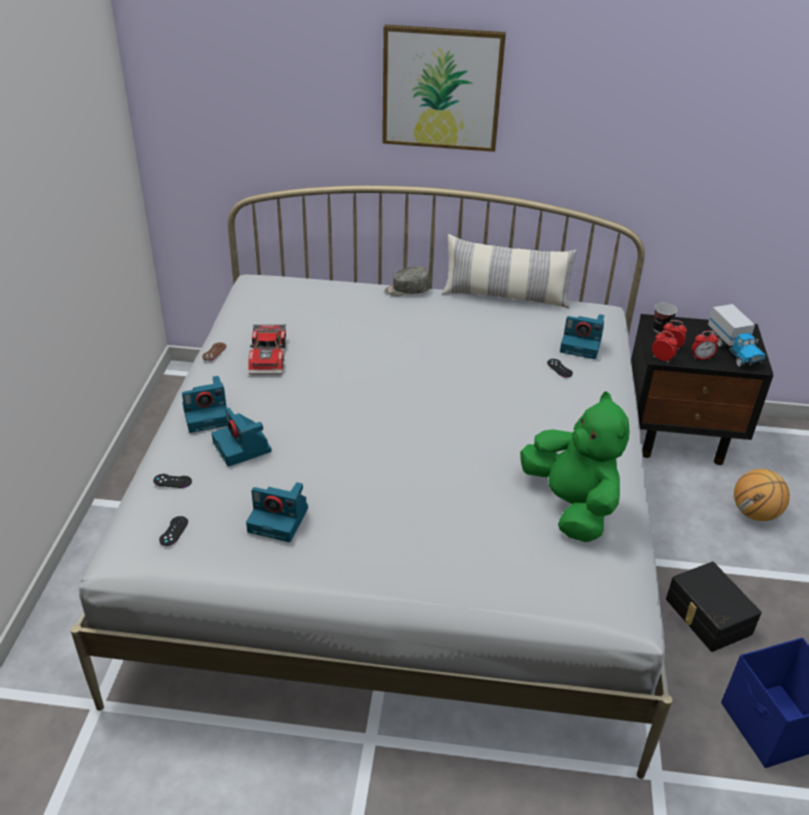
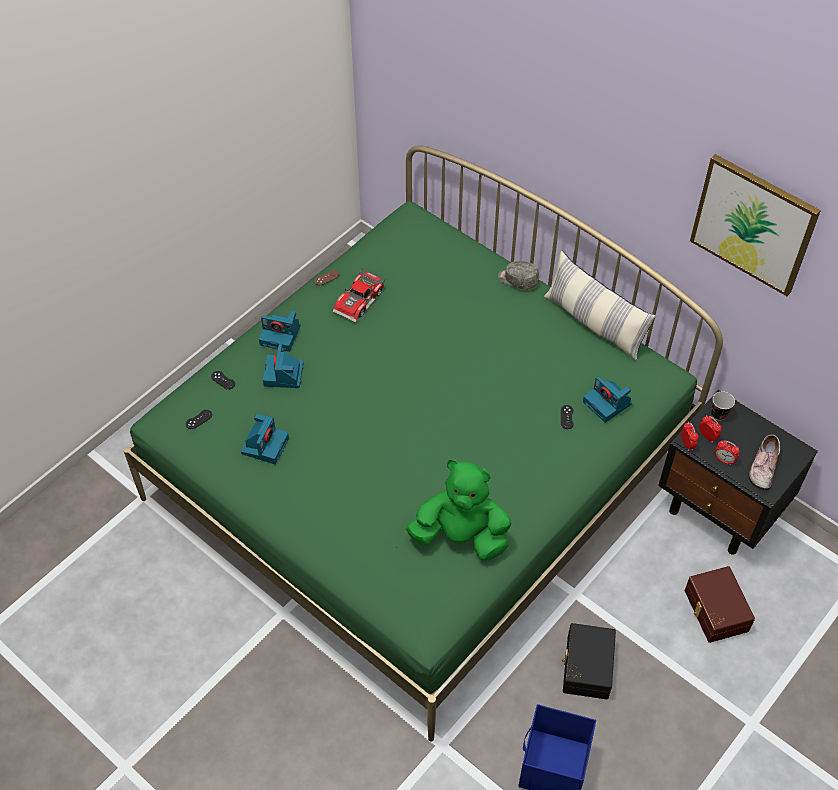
camera: 35 degrees right, 15 degrees up
(279, 519) = (265, 445): camera -> camera turned 120 degrees counterclockwise
(401, 530) = (419, 474): white bed -> green bed
(441, 88) = (575, 135): picture -> picture (753, 224)
(571, 505) = (461, 536): green plush toy -> green plush toy turned 90 degrees counterclockwise
(733, 350) = (762, 467): toy truck -> shoe
(755, 513) = (714, 611): basketball -> brown storage box

